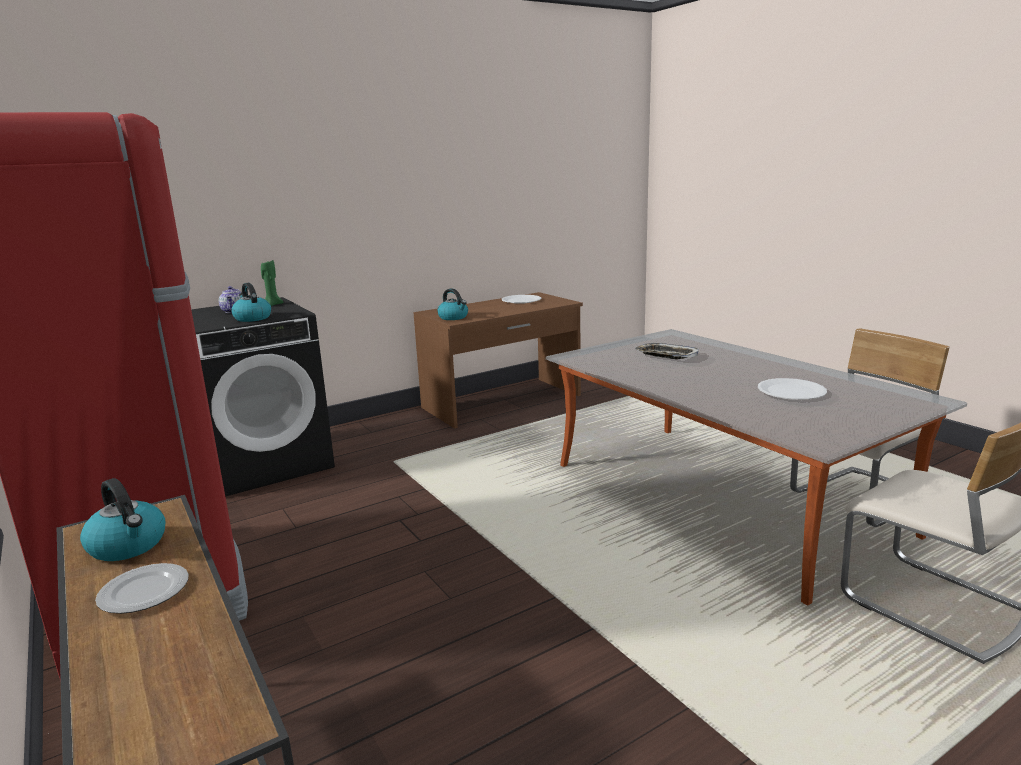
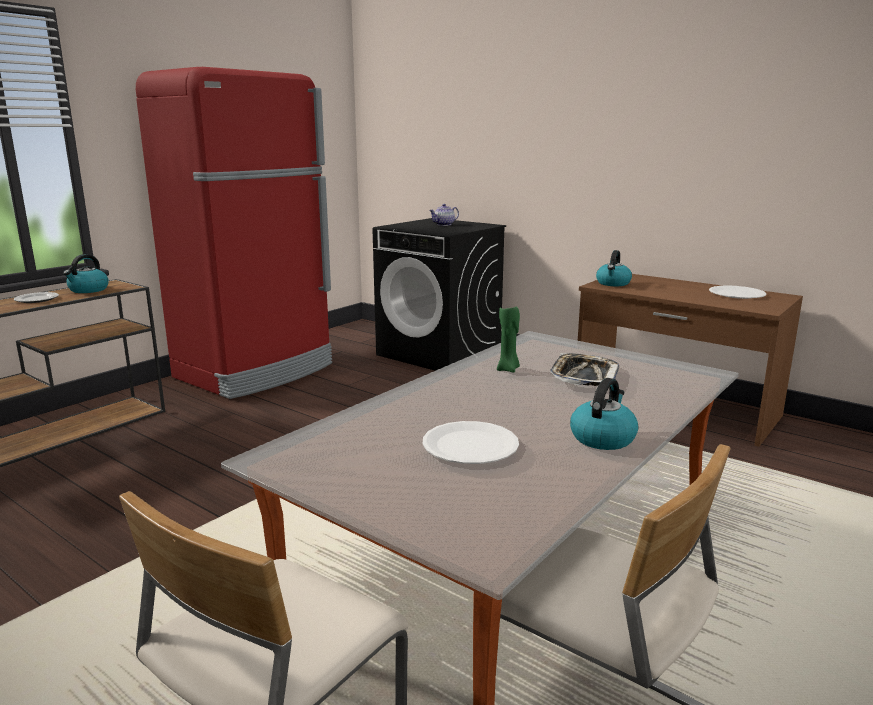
camera: 70 degrees right, 0 degrees up
(252, 318) = (424, 229): kettle -> kettle (602, 438)
(273, 304) = (474, 226): green candle -> green candle (508, 369)

